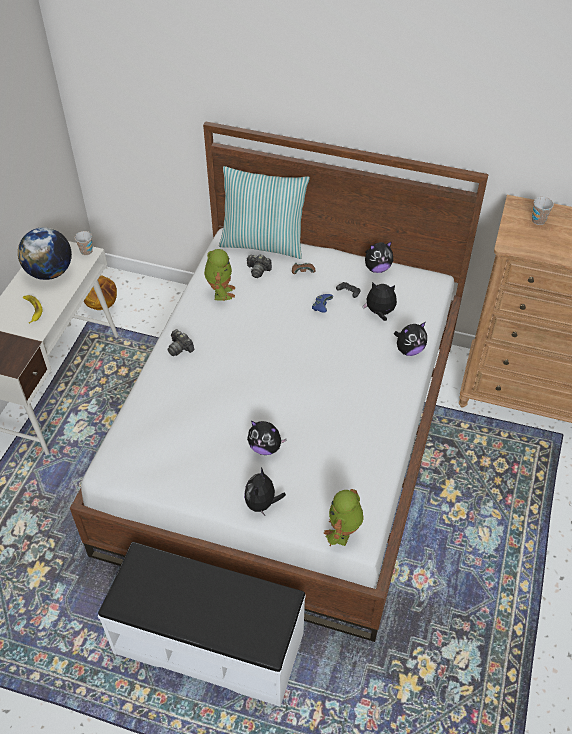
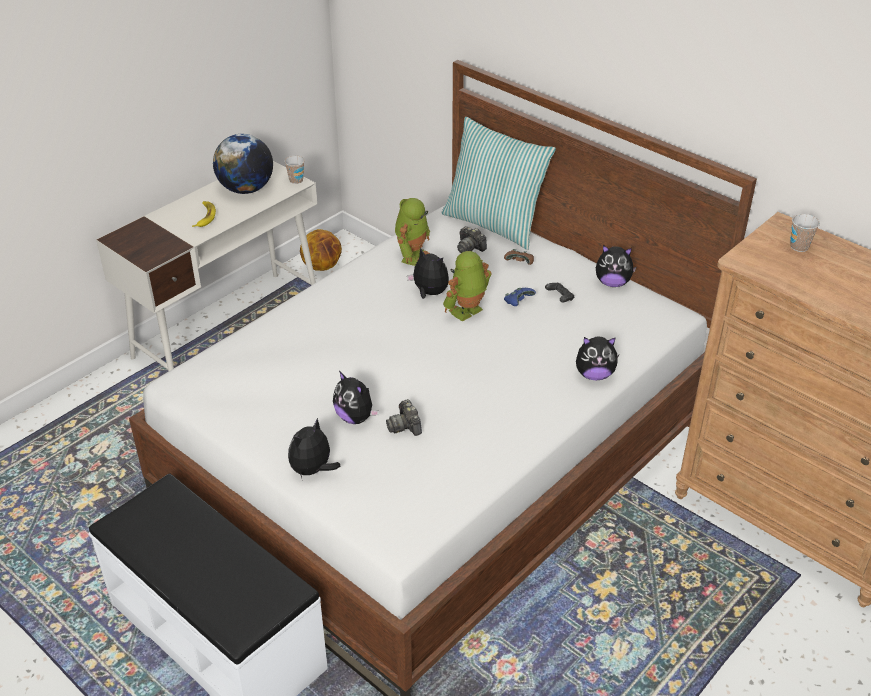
camera: 25 degrees right, 10 degrees down
(180, 348) = (331, 295): camera -> camera (405, 426)
(343, 532) = (383, 531): toy robot -> toy robot (467, 312)
(379, 313) = (584, 327): plush toy -> plush toy (429, 293)

